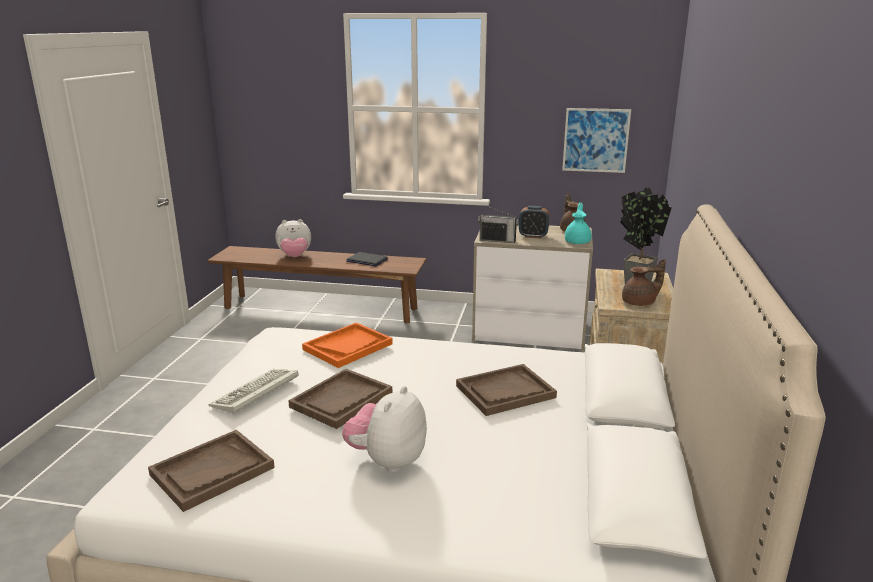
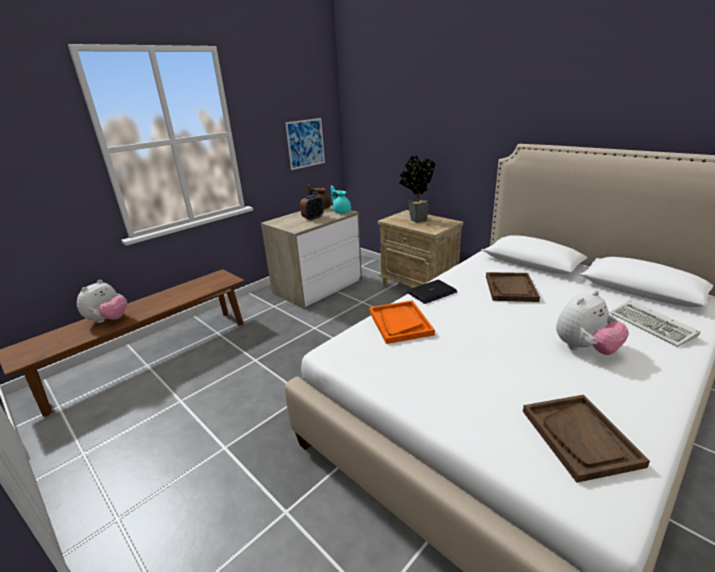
camera: 55 degrees left, 5 degrees up
(255, 394) = (449, 386): keyboard -> keyboard (653, 326)
(341, 400) = (490, 346): brown tray -> none
(367, 260) = (184, 290): laptop -> laptop (431, 292)
(387, 460) = (584, 349): plush toy -> plush toy turned 90 degrees counterclockwise
(497, 240) = (303, 227): radio -> none
(640, 303) = (439, 225): brown teapot -> none

